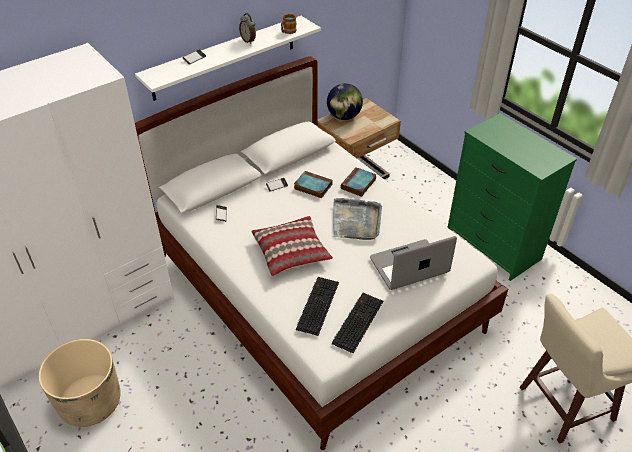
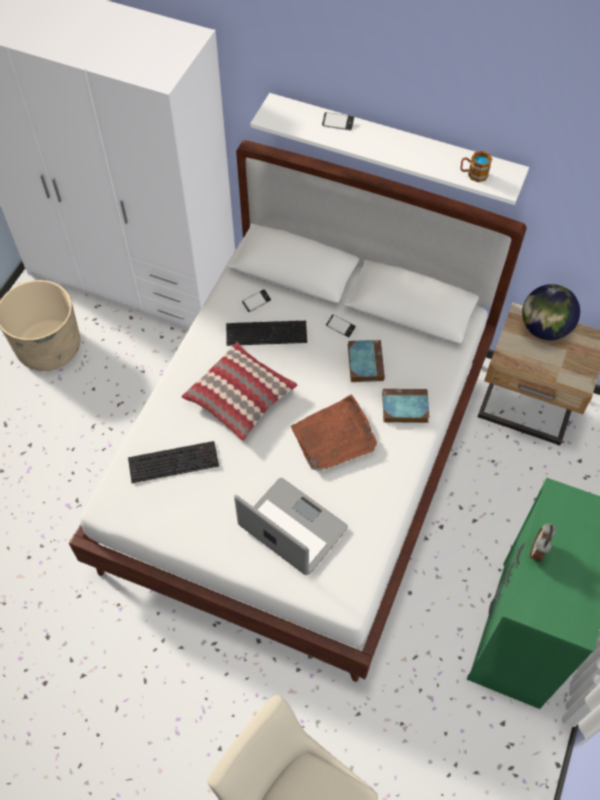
camera: 60 degrees right, 15 degrees up
(248, 41) = (418, 149): alarm clock -> alarm clock (538, 551)
(356, 221) = (334, 437): grey tray -> brown tray
(357, 321) = (174, 511): keyboard -> keyboard (267, 332)

